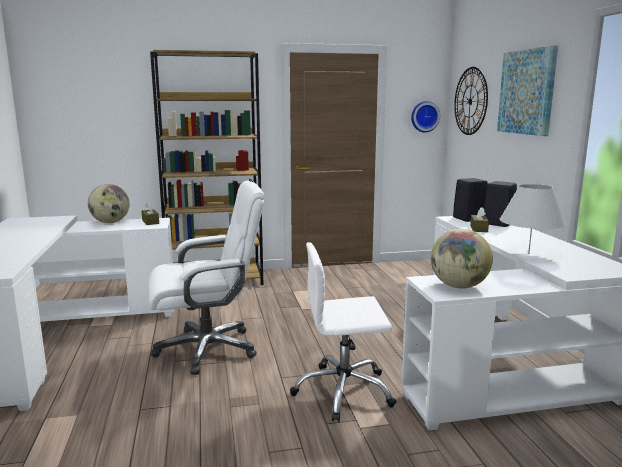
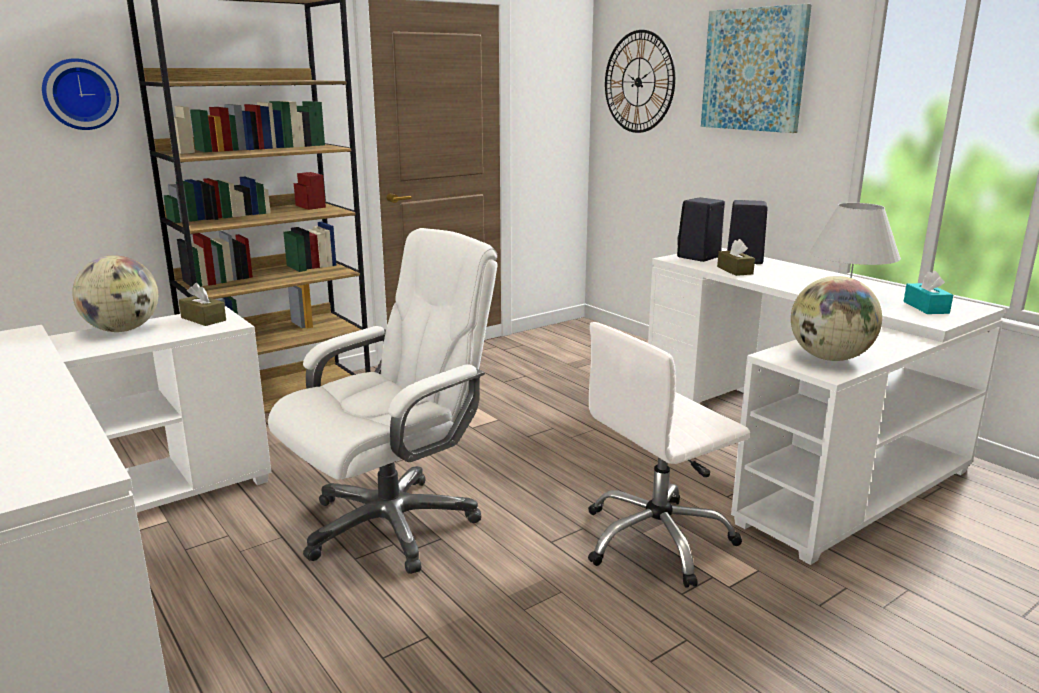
camera: 25 degrees left, 5 degrees up
(424, 116) = (561, 105): wall clock -> wall clock (80, 94)
(581, 266) = (926, 307): none -> turquoise tissue box

